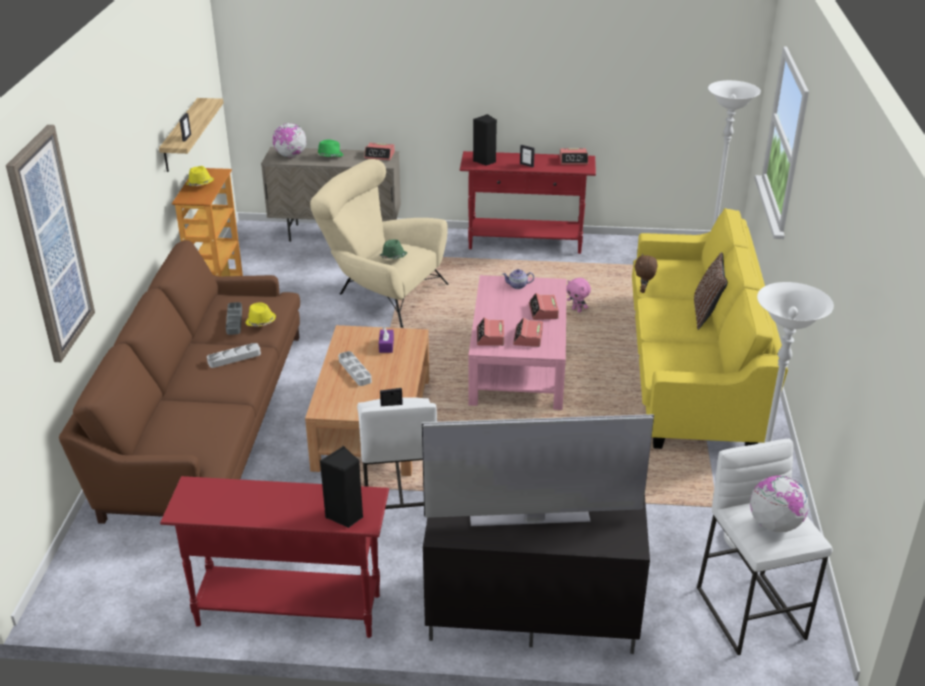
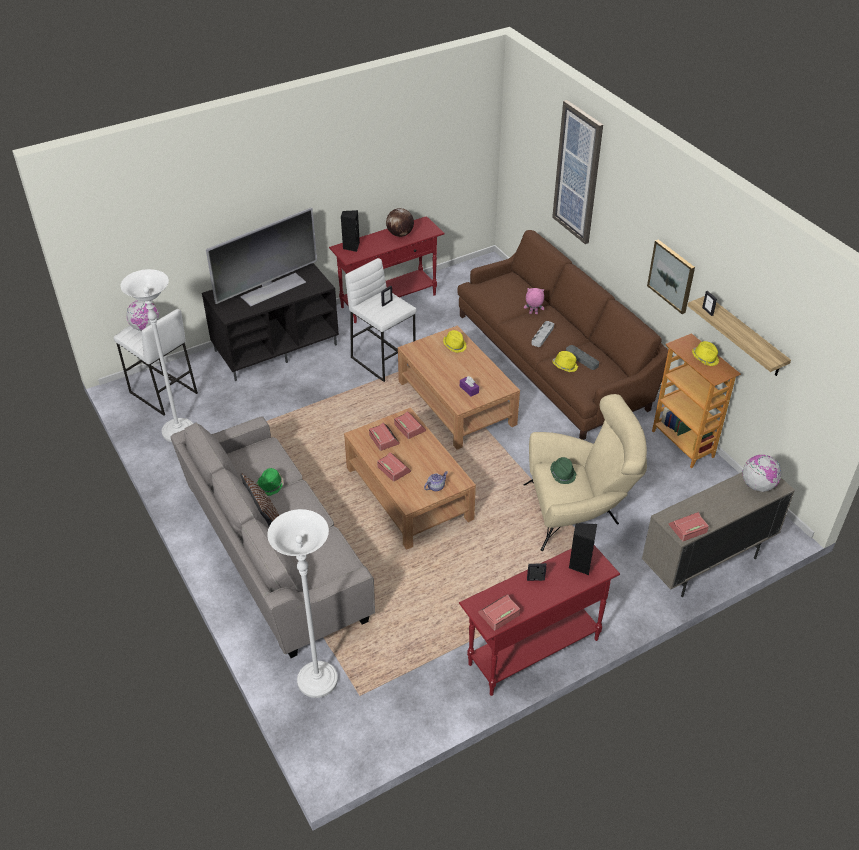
camera: 145 degrees right, 10 degrees up
(140, 184) = (671, 276): none -> picture
(246, 503) = (400, 234): none -> globe
(329, 156) = (727, 503): green hat -> green hat (270, 485)
(340, 395) = (455, 345): none -> yellow hat
(355, 371) = (466, 363): grey tray -> none
(518, 365) = (408, 493): pink coffee table -> brown coffee table
(577, 310) = (410, 576): pink plush toy -> pink plush toy (533, 313)
(643, 290) = (333, 532): brown plush toy -> none
(691, 369) = (276, 554): yellow sofa -> grey sofa

